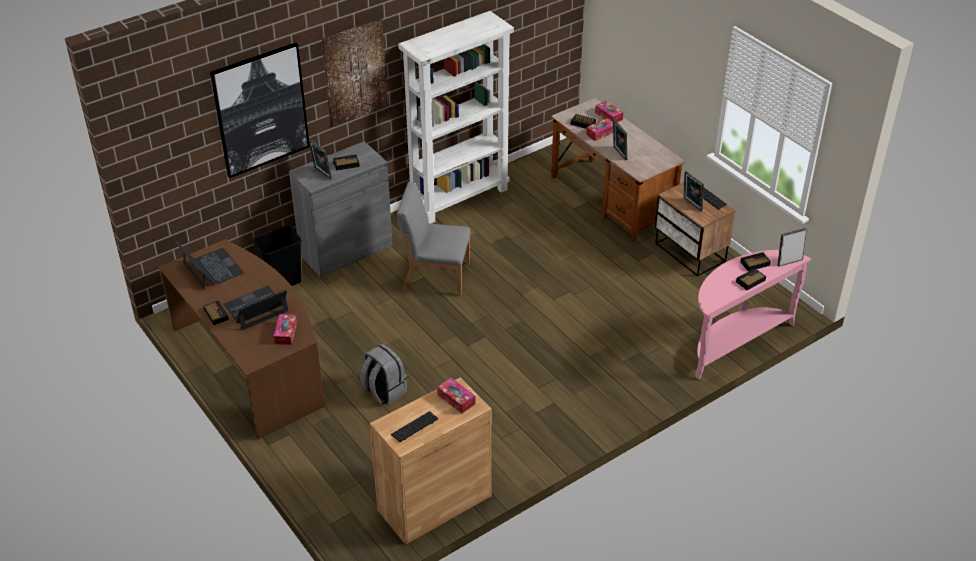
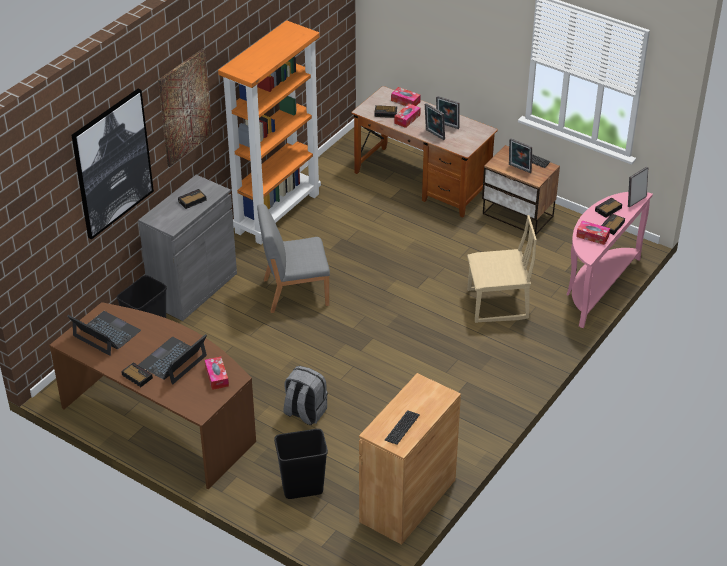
camera: 20 degrees left, 0 degrees up
(321, 173) = (173, 215): picture frame -> picture frame (447, 126)
(342, 463) = (302, 488): none -> black trash can
(456, 399) = (425, 393): tissue box -> tissue box (592, 236)
(459, 198) = (277, 212): white bookcase -> orange bookcase
(623, 335) = (497, 305): none -> beige chair

